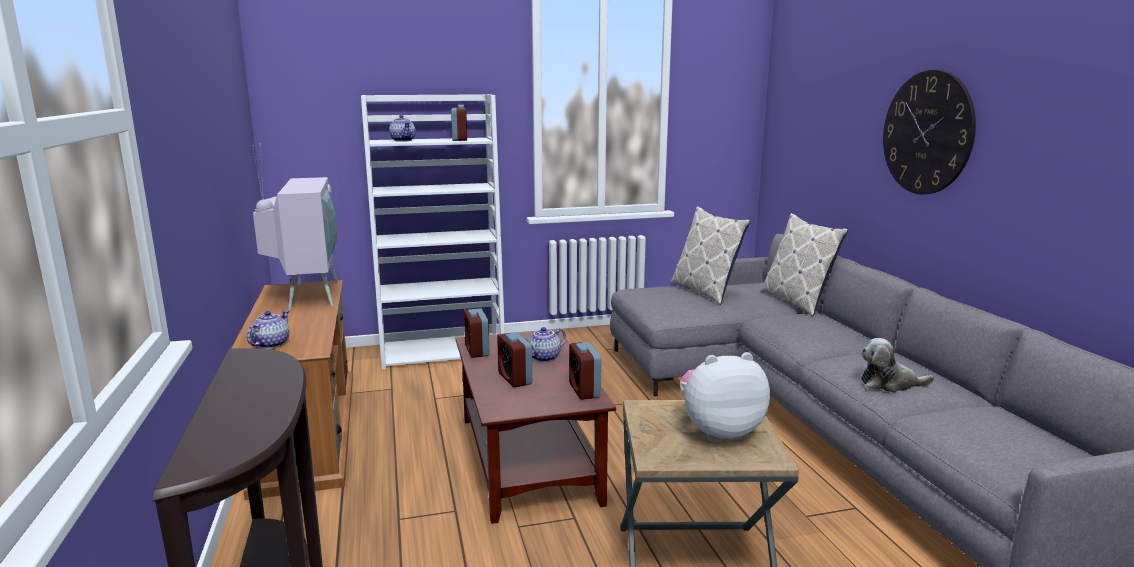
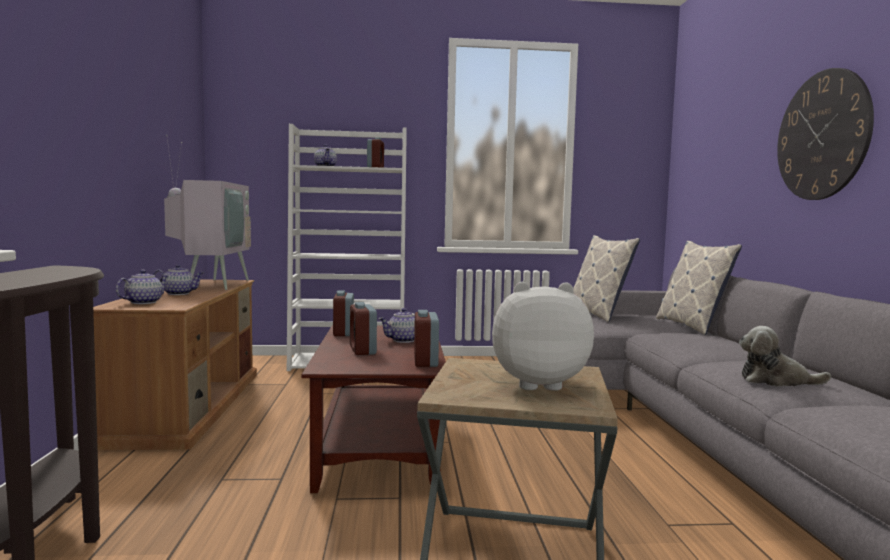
camera: 10 degrees right, 10 degrees down
(290, 321) = (179, 293): none -> teapot

